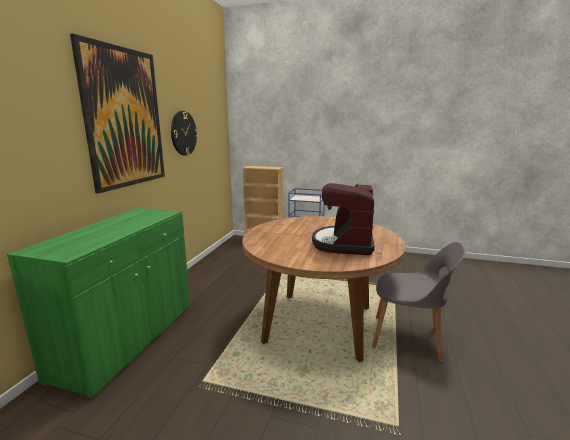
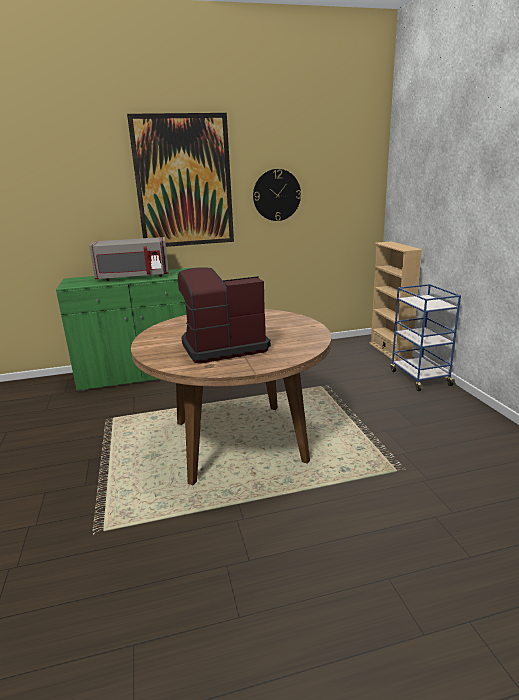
camera: 60 degrees right, 5 degrees up
(115, 226) = (133, 277): none -> grey microwave
(409, 338) = (268, 510): grey chair -> none

